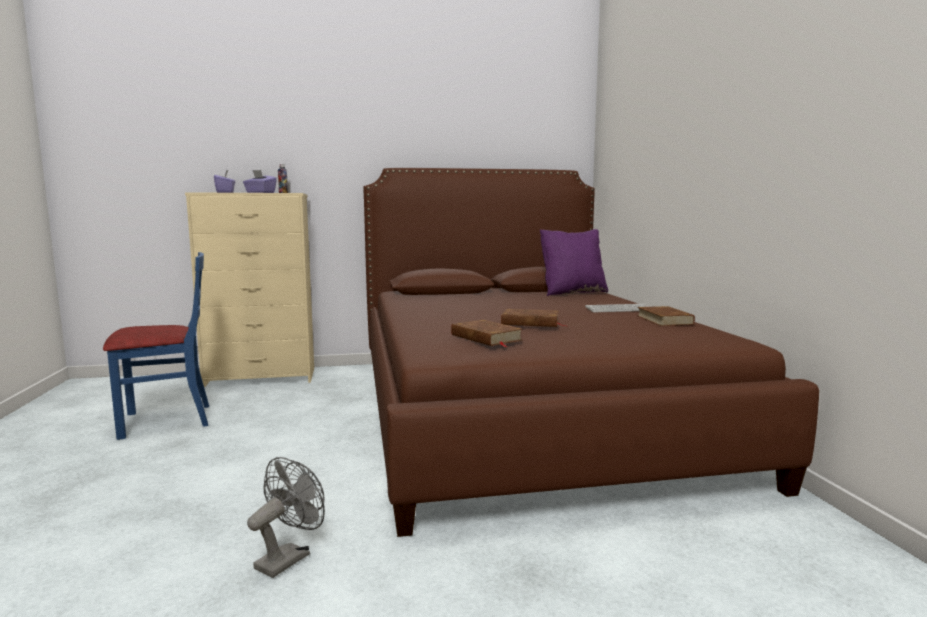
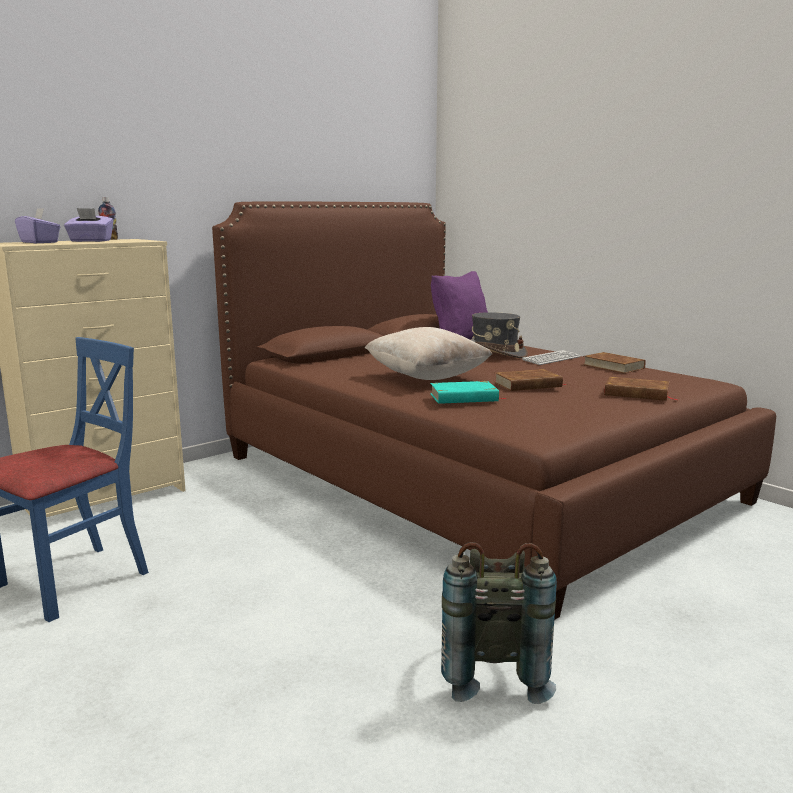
camera: 30 degrees left, 5 degrees up
(288, 557) = (491, 672): grey fan -> grey backpack
(448, 324) = (464, 397): none -> turquoise book
(466, 310) = (426, 378): none -> beige pillow
(486, 338) = (540, 408): brown book -> brown book (636, 393)
(575, 302) = (494, 354): none -> grey hat

